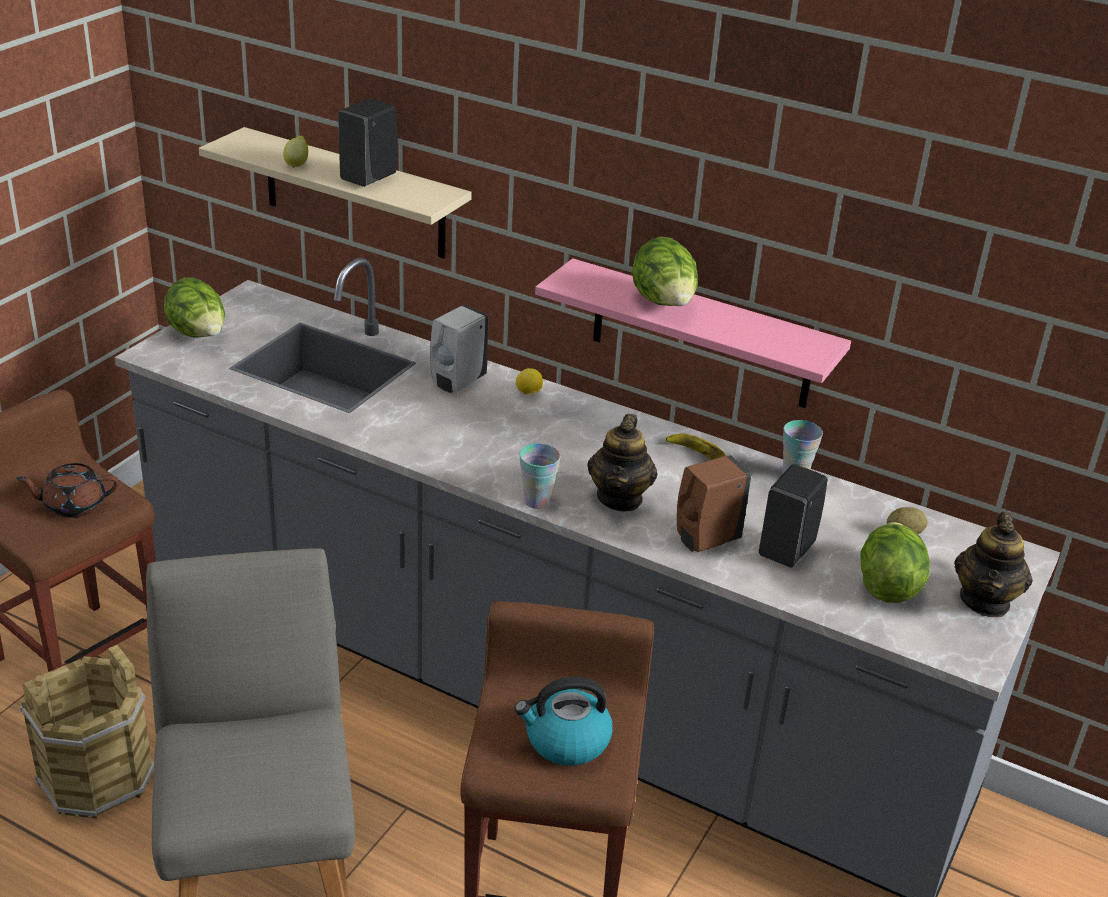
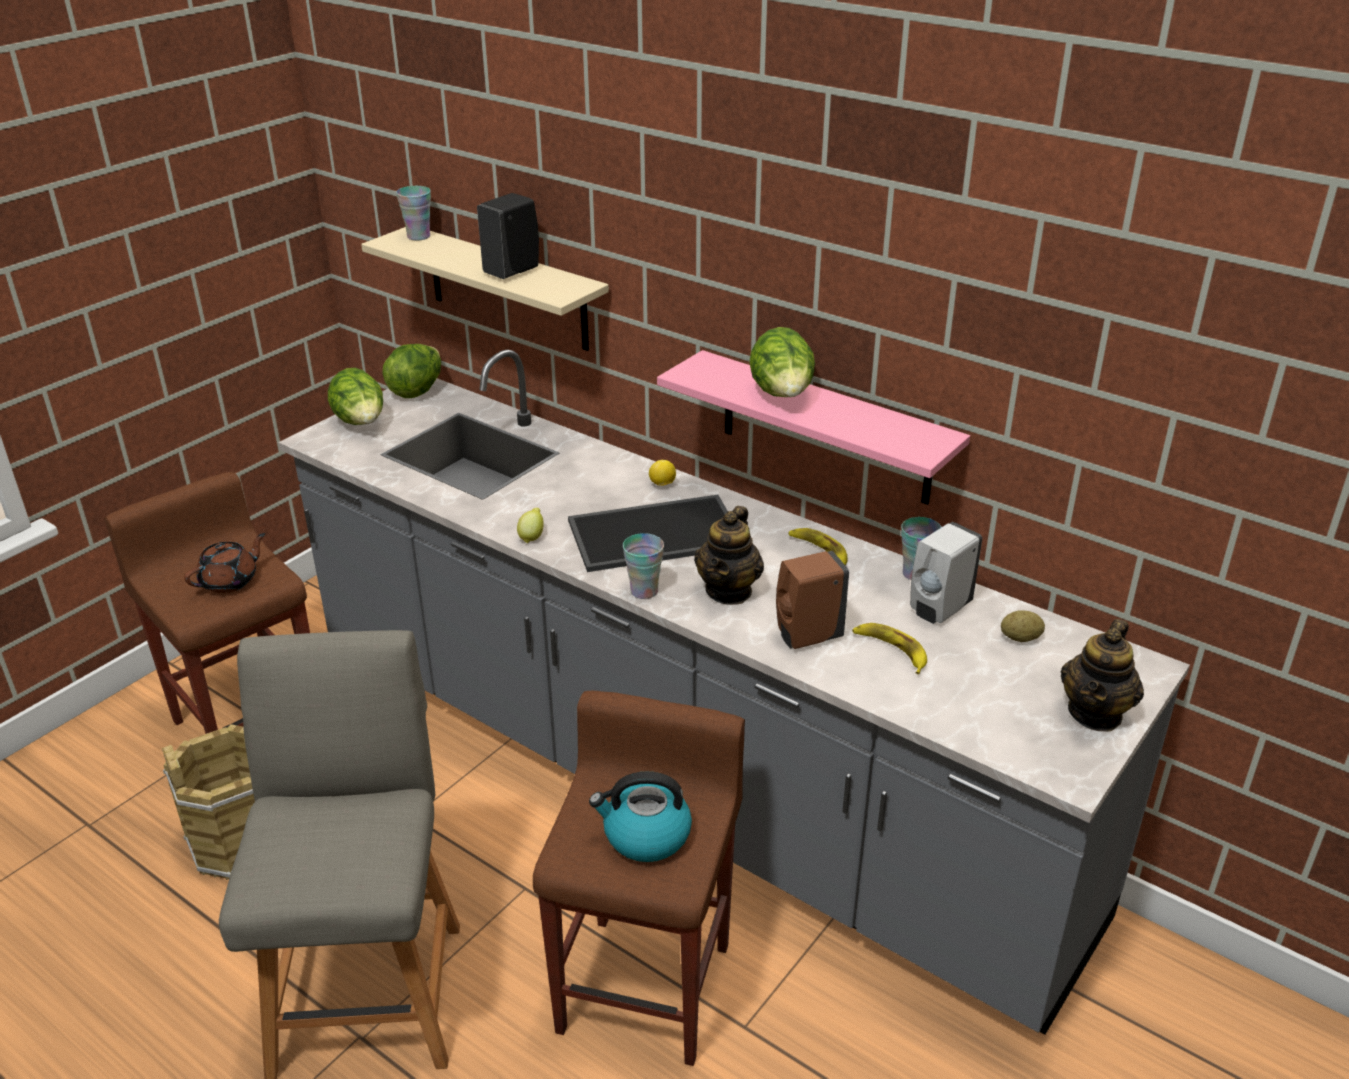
camera: 10 degrees right, 0 degrees up
(73, 505) = (230, 581): brown teapot -> brown teapot turned 135 degrees clockwise
(257, 140) = (418, 236): none -> cup
(297, 164) = (448, 258): lemon -> lemon (532, 537)
(457, 382) = (594, 472): white soap dispenser -> white soap dispenser (938, 610)
(534, 441) = (656, 532): none -> tray
(787, 550) = (891, 650): black soap dispenser -> banana
(887, 585) = (991, 691): lettuce -> lettuce (417, 390)

